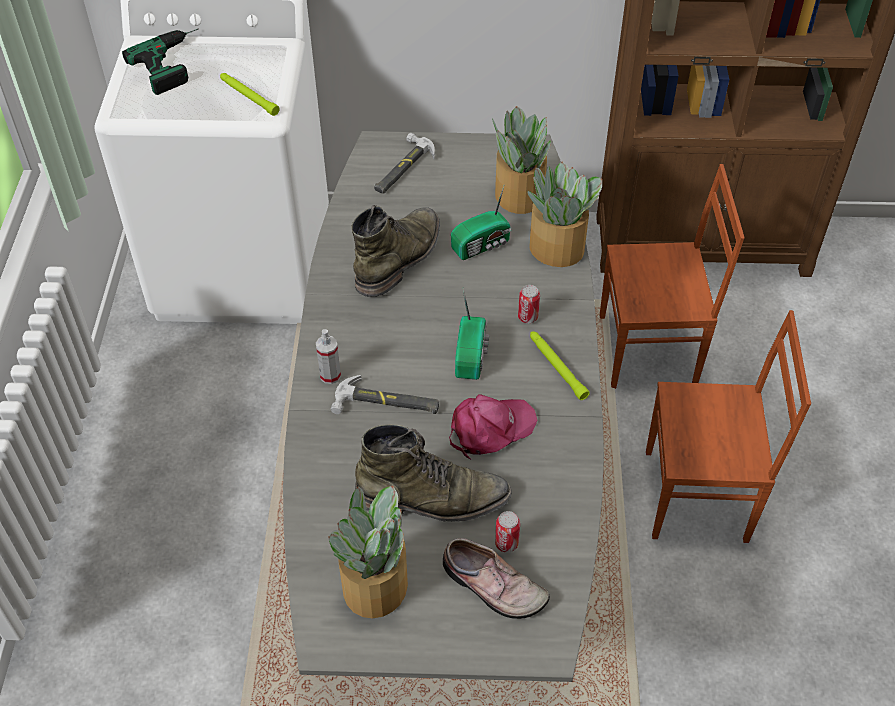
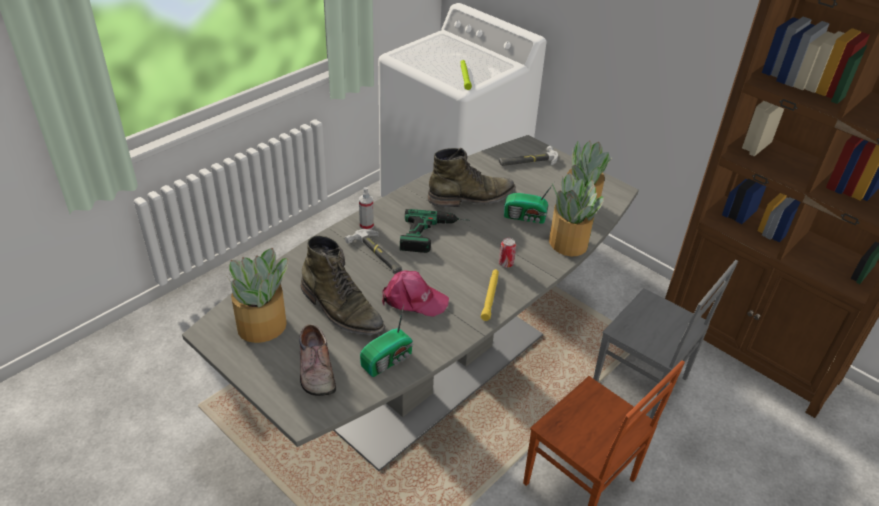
camera: 40 degrees right, 10 degrees down
(176, 62) = (449, 48): power drill -> power drill (435, 235)
(472, 354) = (451, 261): radio -> radio (388, 360)
(506, 543) = (349, 355): can -> none
(557, 367) = (490, 296): green flashlight -> yellow flashlight
(649, 351) = (640, 384): brown chair -> grey chair

